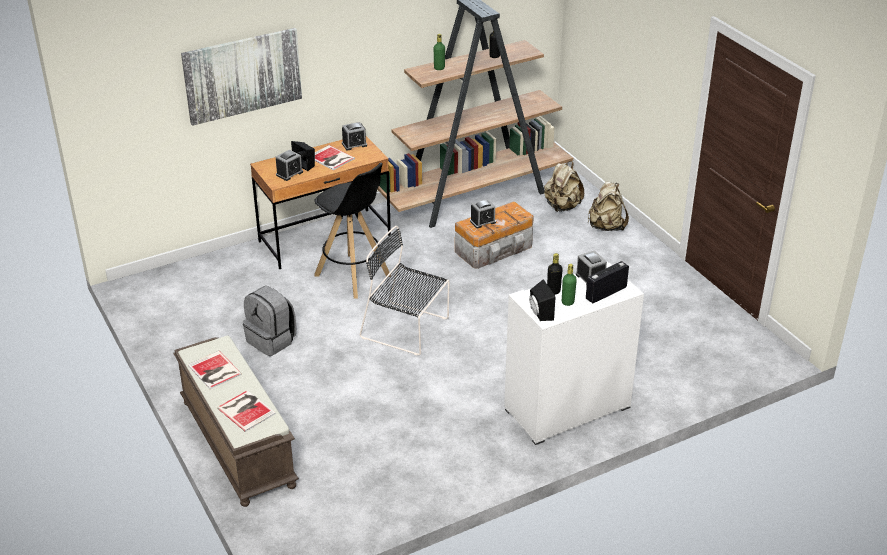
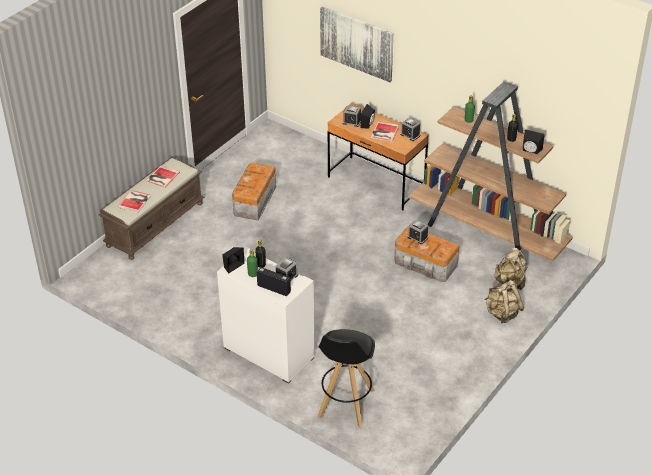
camera: 65 degrees right, 5 degrees up
(272, 340) = (254, 202): grey backpack -> storage box
(353, 276) = (344, 210): black stool -> black stool (346, 404)
(407, 329) = (304, 253): black chair -> none
(524, 52) = (530, 151): none -> black speaker

